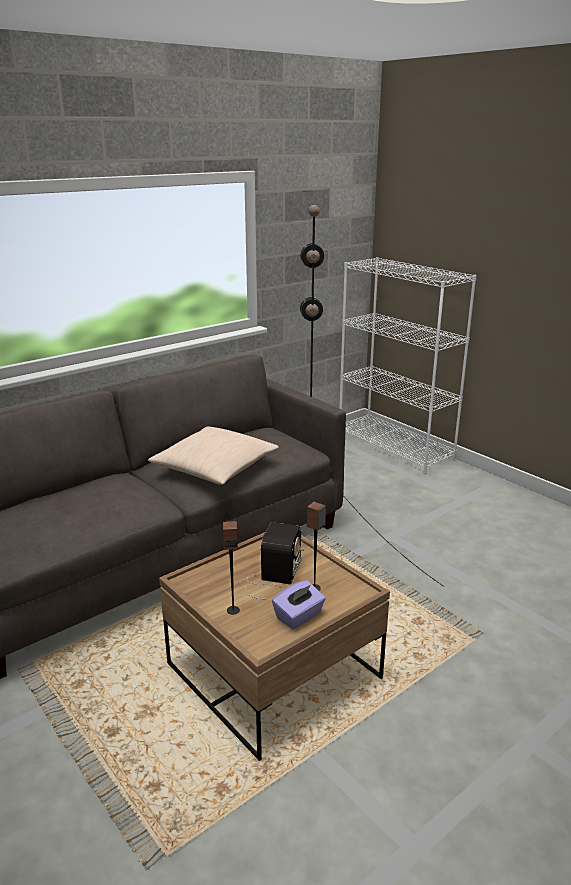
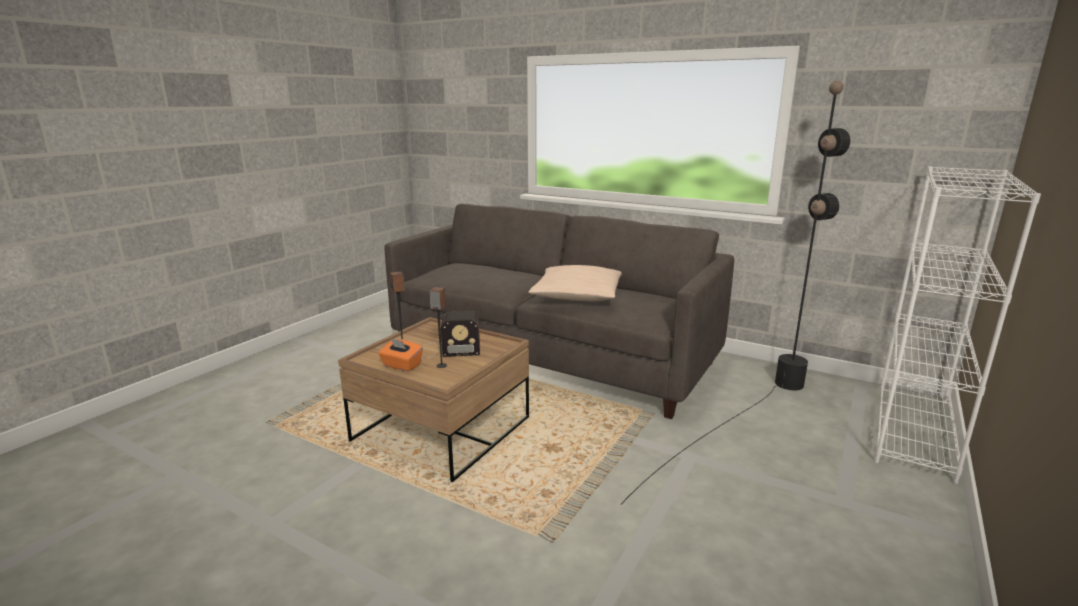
camera: 70 degrees right, 5 degrees down
(299, 616) = (401, 365): purple tissue box -> orange tissue box

